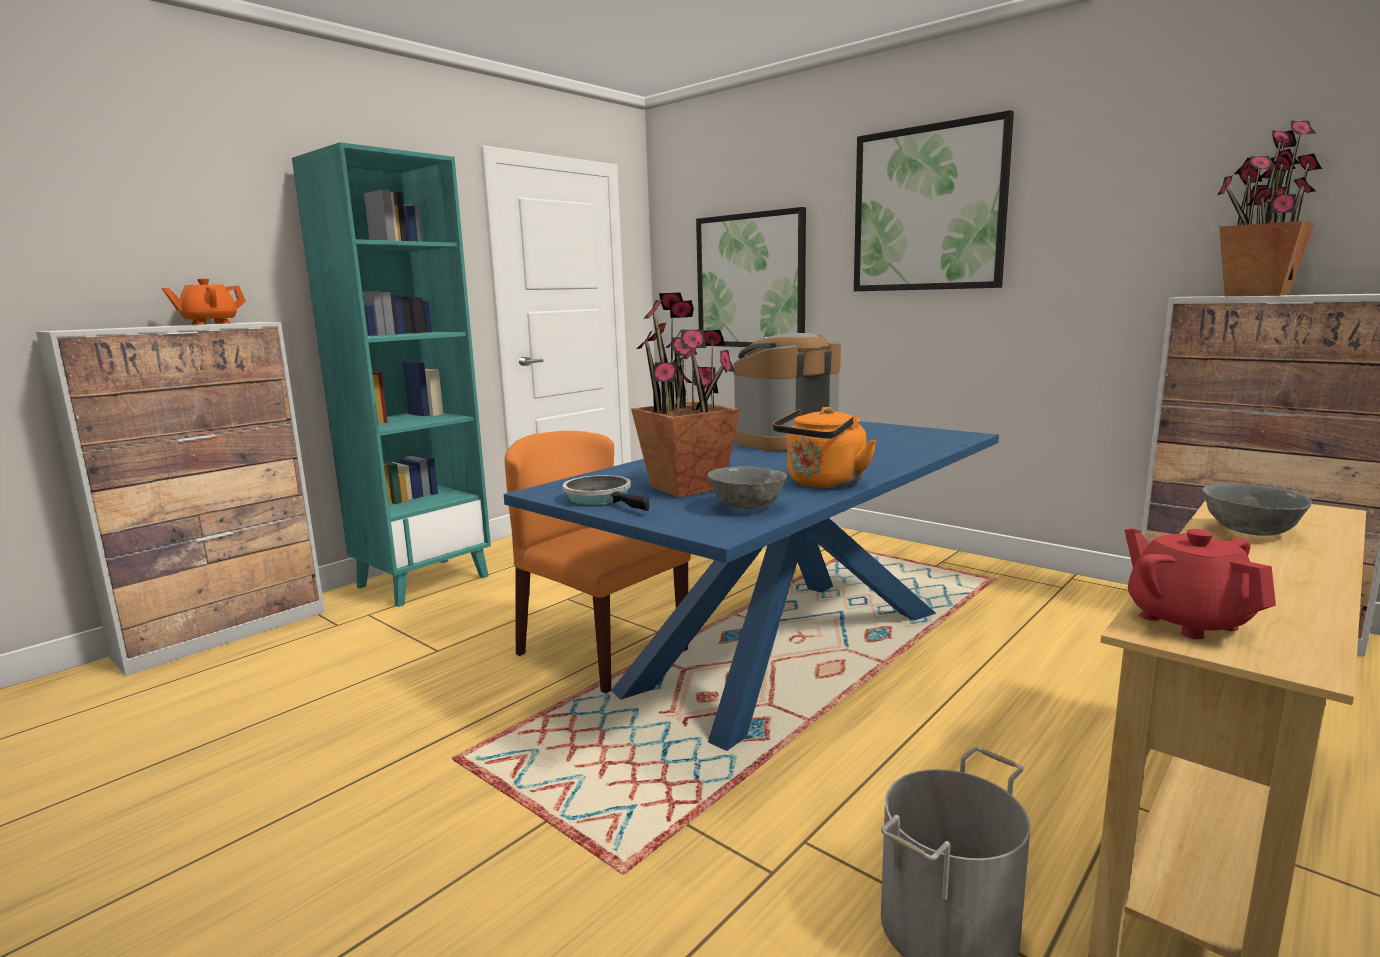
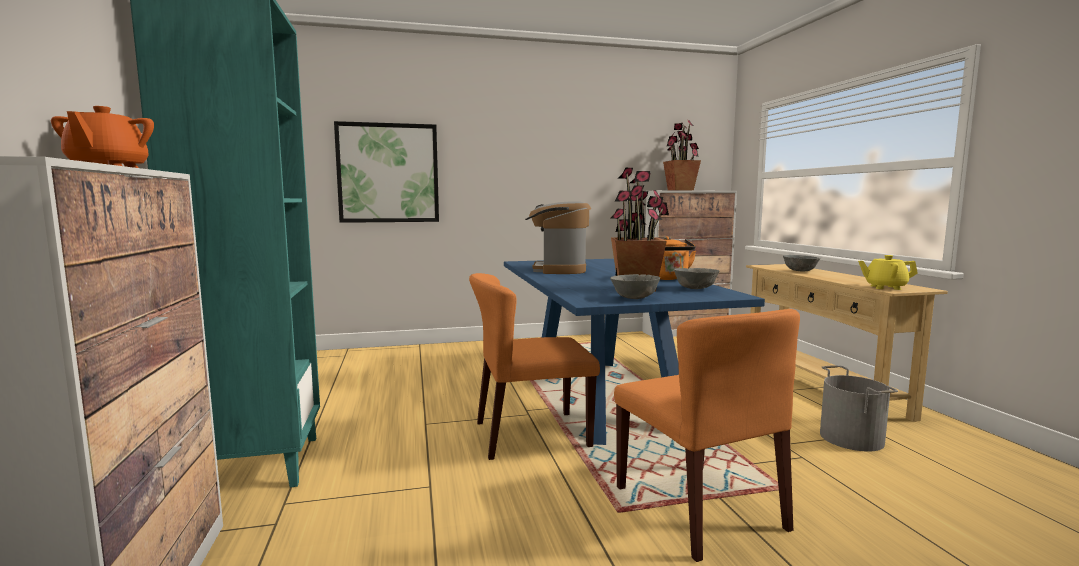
camera: 55 degrees left, 5 degrees down
(502, 811) = (700, 508): none -> orange chair
(602, 499) = (634, 298): frying pan -> grey bowl
(928, 209) = (523, 136): picture -> none
(1186, 621) = (885, 287): red teapot -> yellow teapot

